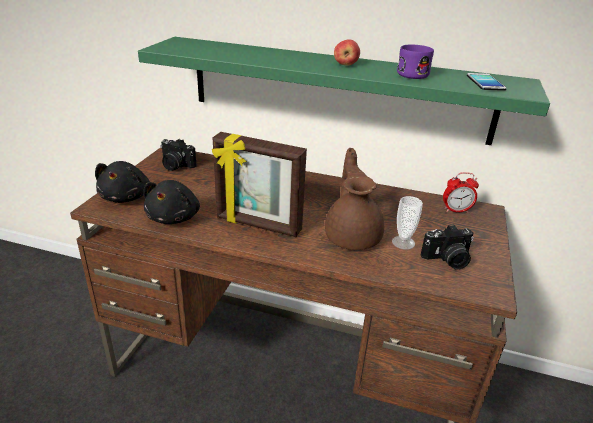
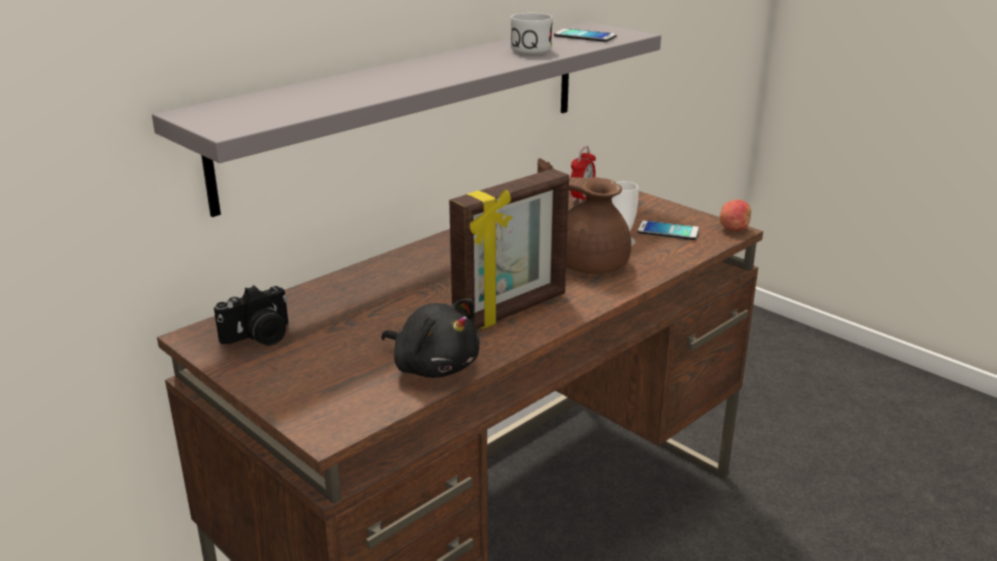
camera: 60 degrees left, 5 degrees down
(126, 197) = (323, 398): black plush toy -> none
(338, 89) = (412, 108): green shelf -> grey shelf
(345, 64) = (457, 63): apple -> apple (733, 229)
(415, 74) = (527, 49): purple mug -> white mug
(447, 260) = (668, 231): camera -> phone

